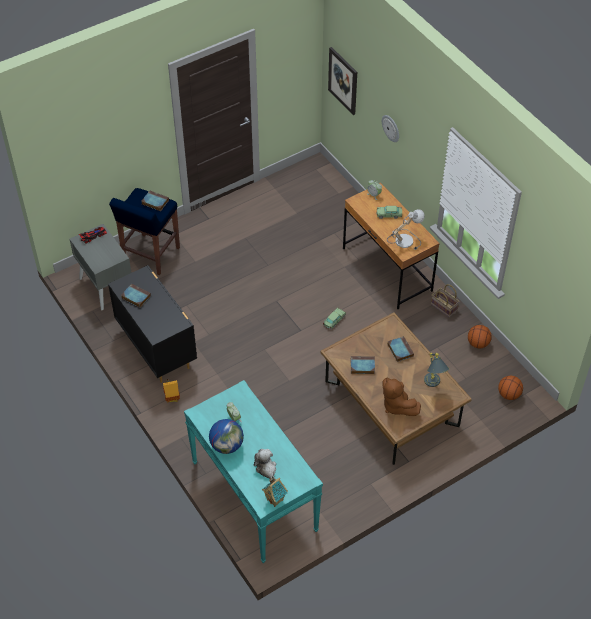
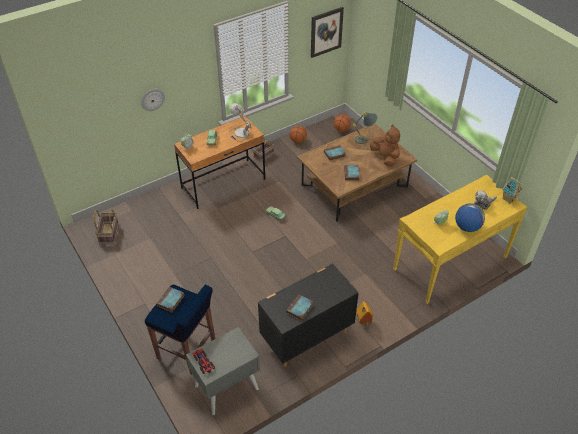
camera: 90 degrees left, 5 degrees down
(253, 496) = (450, 264): turquoise console table -> yellow console table
(303, 180) = (108, 234): none -> basket
(343, 80) = (81, 124): picture -> picture (326, 32)
(397, 405) = (385, 157): brown plush toy -> brown plush toy turned 90 degrees counterclockwise

